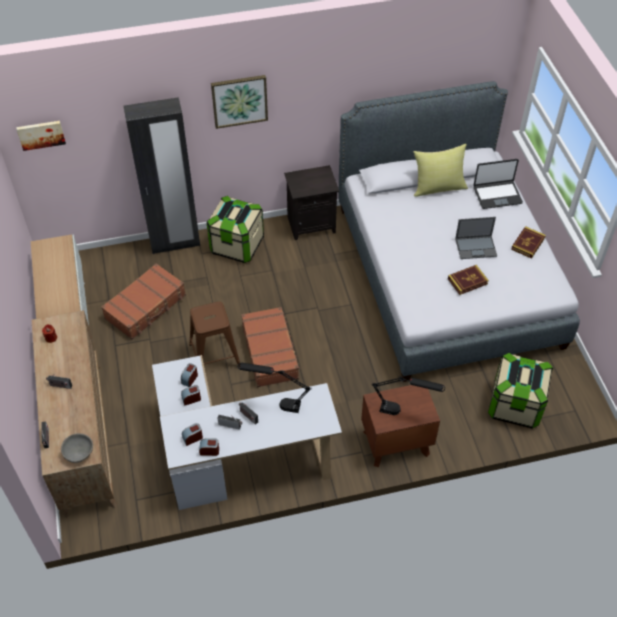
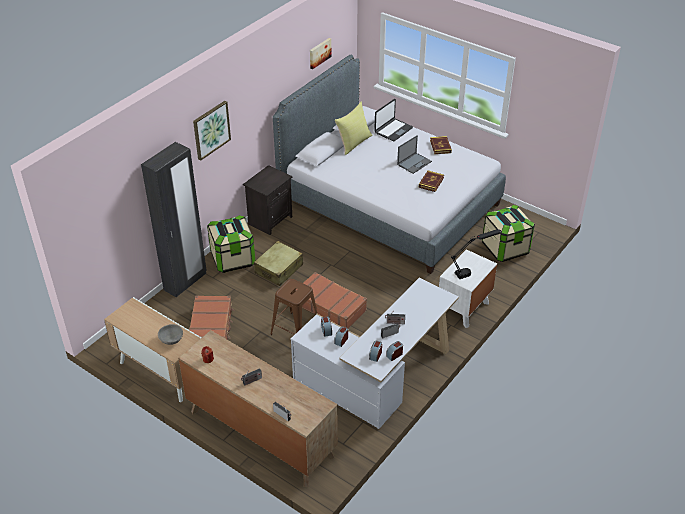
camera: 40 degrees left, 10 degrees down
(41, 134) = (85, 217): picture -> picture (319, 53)
(79, 453) = (315, 408): grey bowl -> grey bowl (171, 340)
(266, 282) = (279, 269): none -> beige suitcase
(276, 403) = (403, 305): black table lamp -> none
(395, 443) = (464, 308): brown nightstand -> white nightstand

